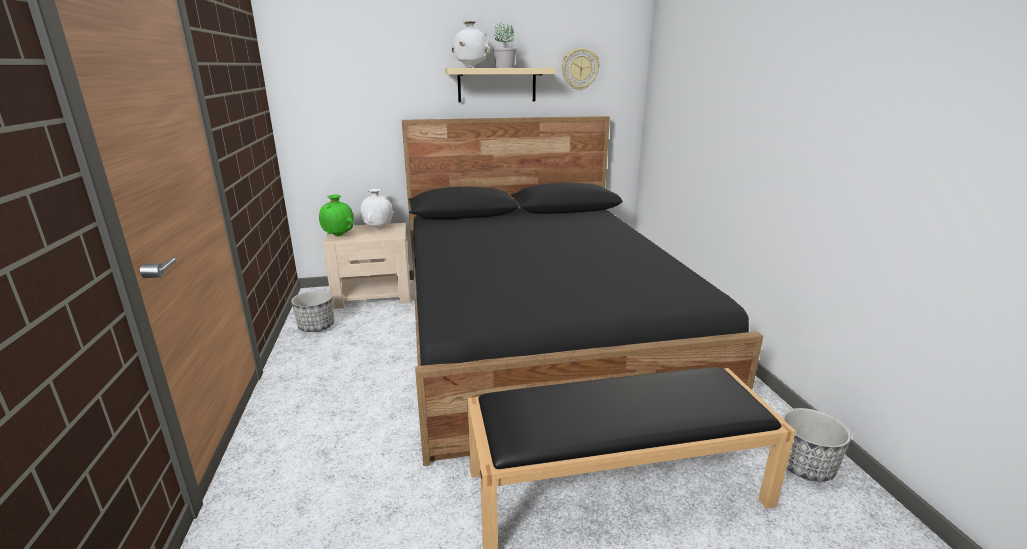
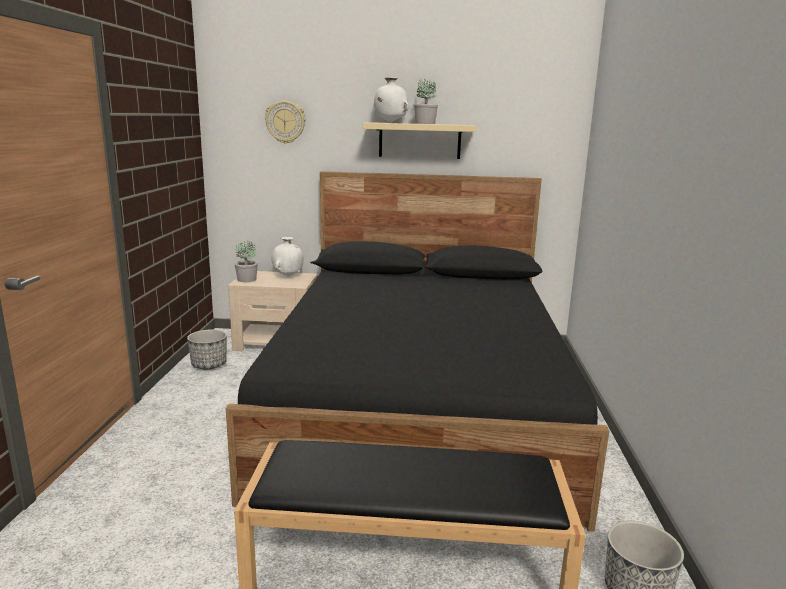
camera: 15 degrees right, 5 degrees down
(339, 236) = (247, 279): green vase -> potted plant
(580, 69) = (510, 127): wall clock -> wall clock (285, 122)

